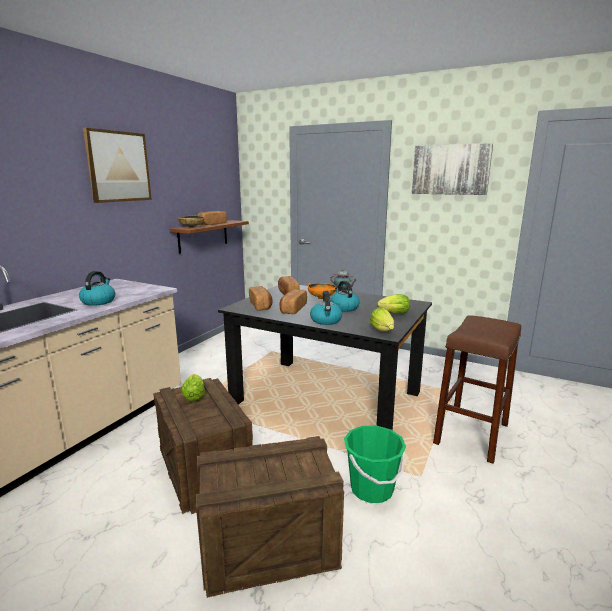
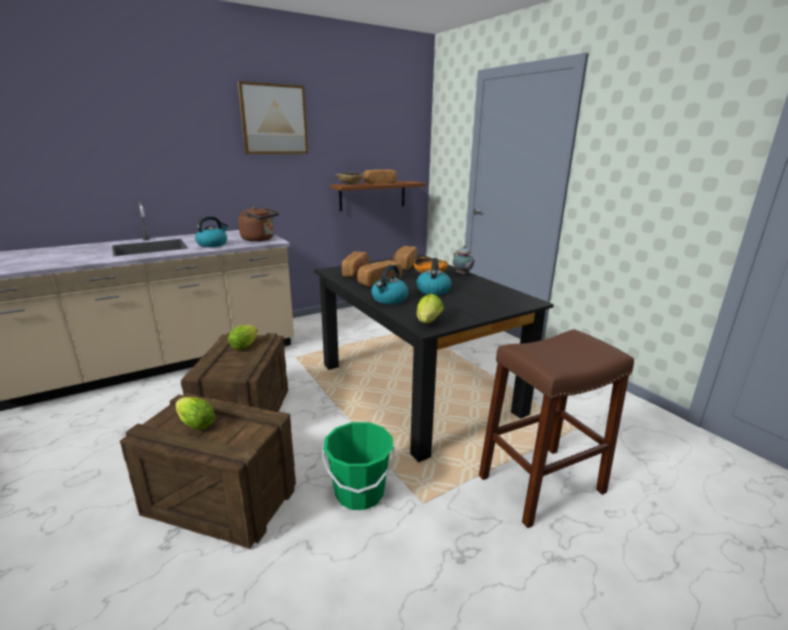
camera: 30 degrees right, 5 degrees up
(140, 289) = (260, 239): none -> brown kettle
(392, 313) = (477, 306): lettuce -> lettuce (194, 423)
(450, 170) = (655, 122): picture -> none

